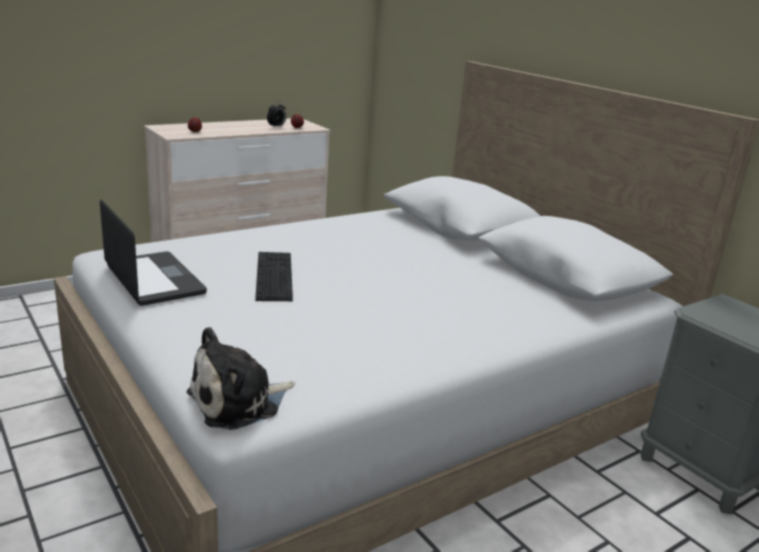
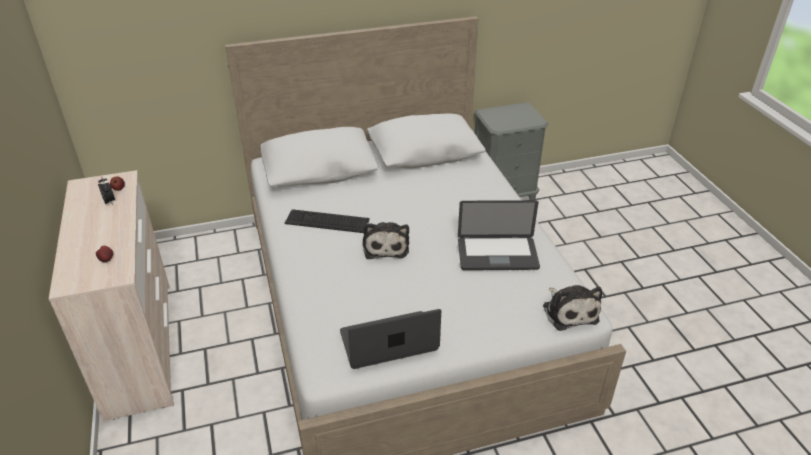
camera: 70 degrees left, 15 degrees up
(274, 275) = (395, 276): keyboard -> keyboard (327, 221)
(331, 267) = (386, 246): none -> plush toy
(355, 337) = (497, 255): none -> laptop

